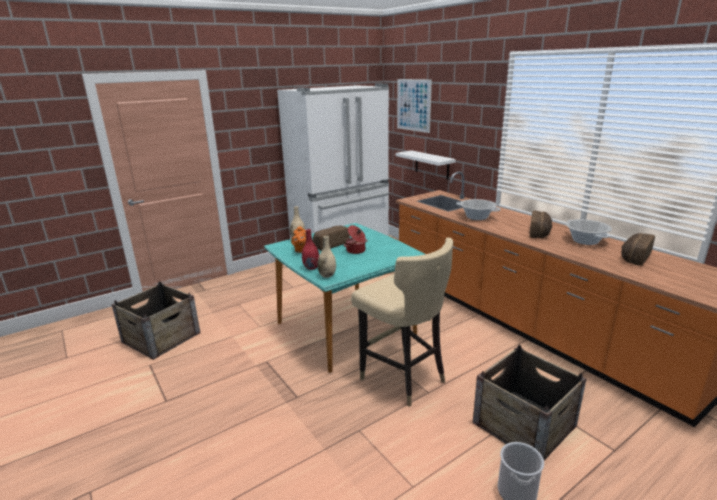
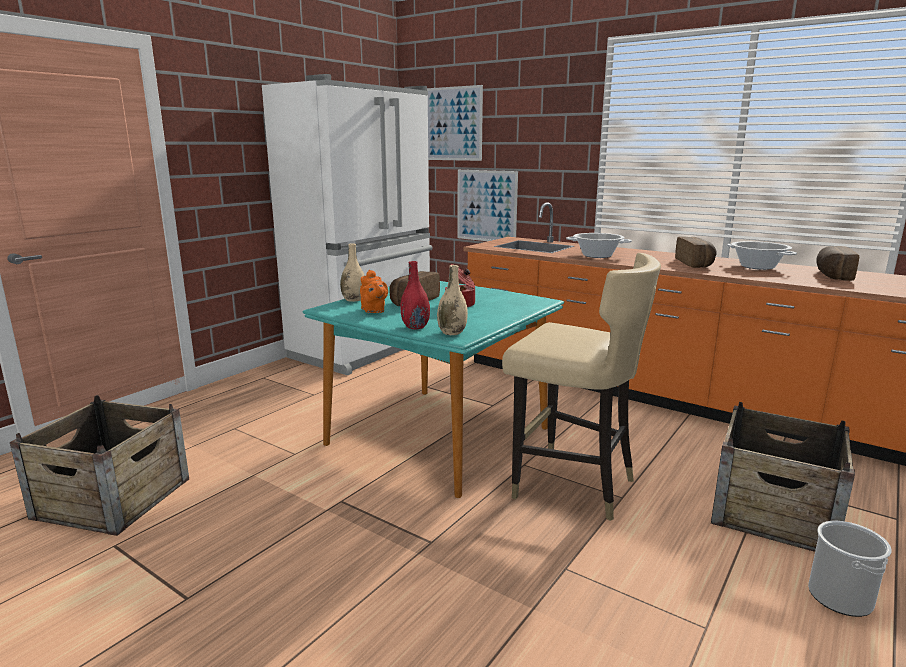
camera: 20 degrees left, 5 degrees down
(432, 165) = (486, 206): white shelf -> picture

